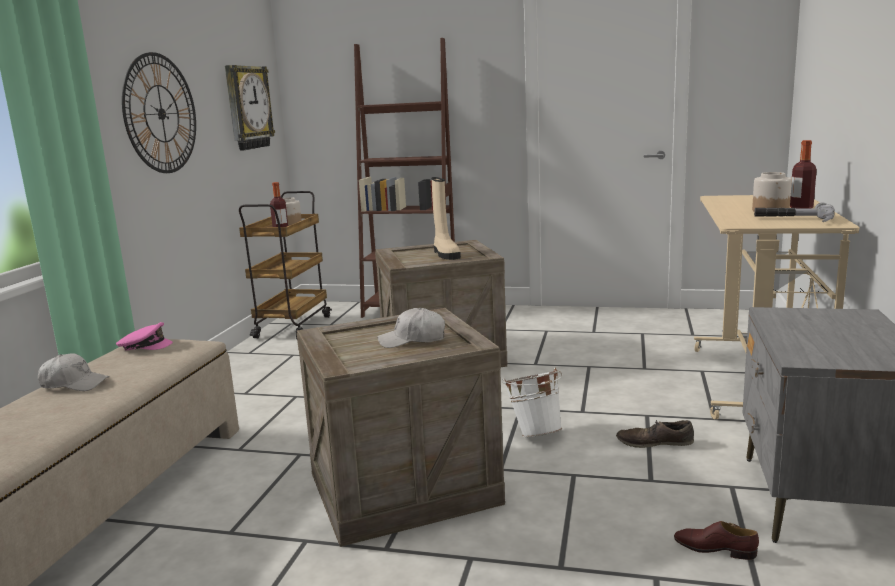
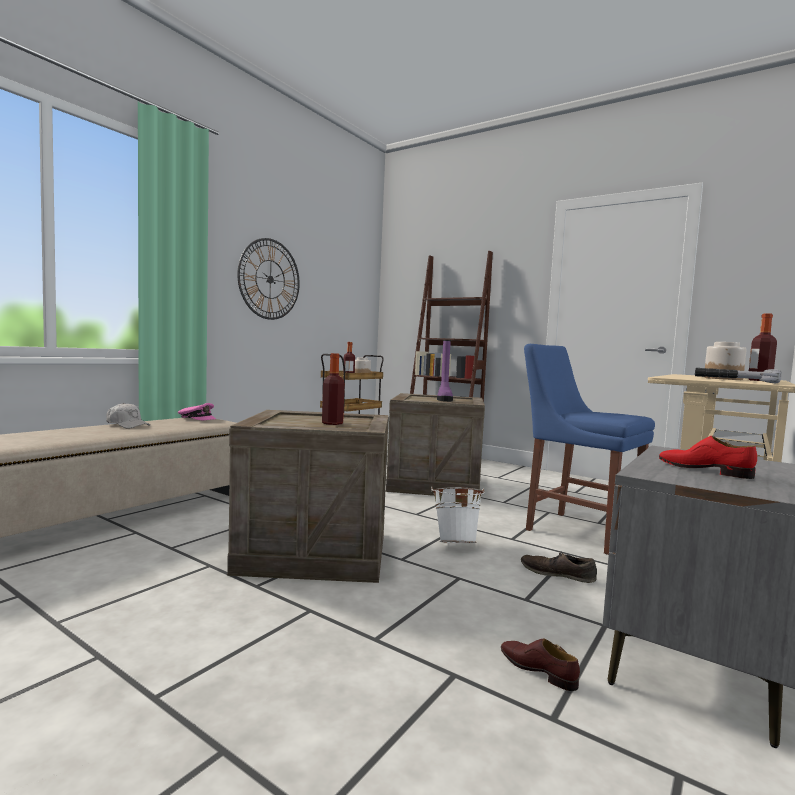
camera: 20 degrees right, 10 degrees down
(247, 107) = (347, 292): wall clock -> none
(413, 340) = (332, 423): white cap -> bottle
(445, 254) = (444, 399): beige boot -> purple boot
(631, 383) = (576, 530): none -> blue chair
(831, 340) = (704, 470): none -> red shoe

